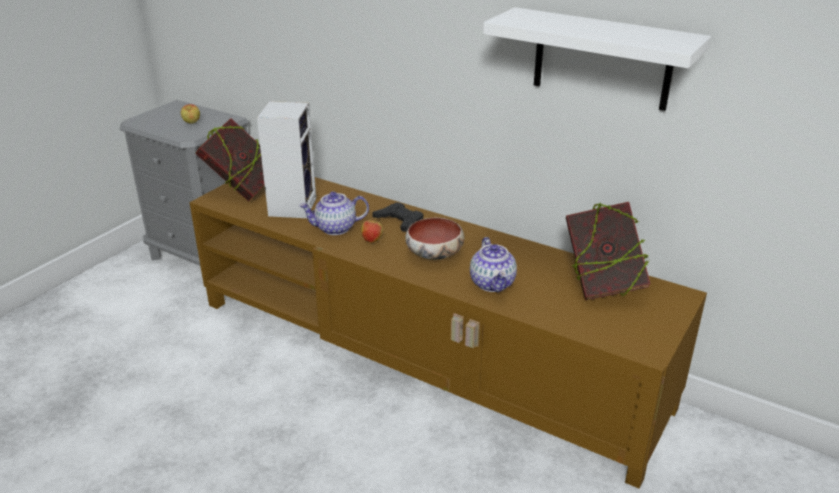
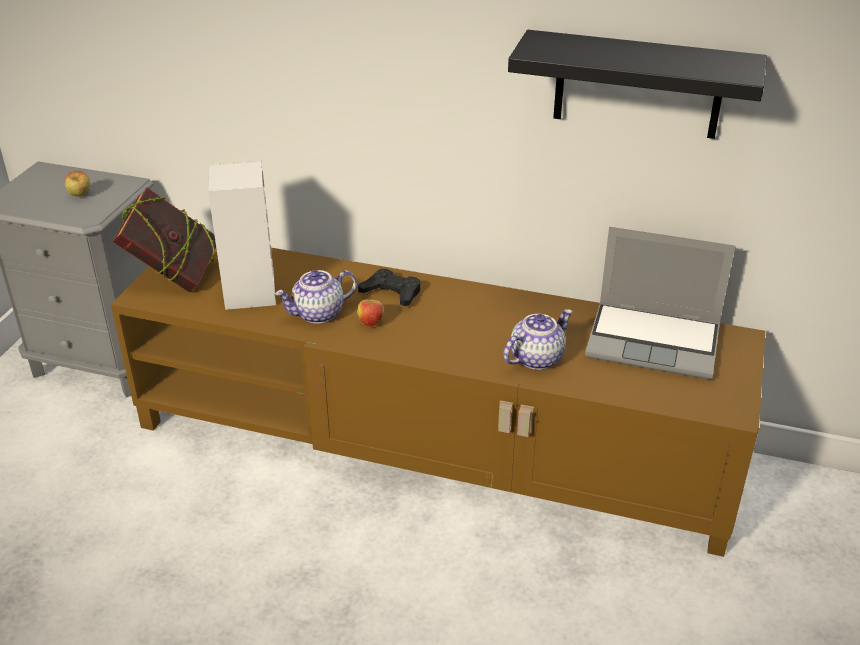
camera: 15 degrees left, 5 degrees up
(434, 255) = (453, 331): bowl -> none
(493, 284) = (536, 358): teapot -> teapot turned 105 degrees counterclockwise
(602, 59) = (638, 85): white shelf -> black shelf
(602, 286) = (655, 341): book -> laptop

